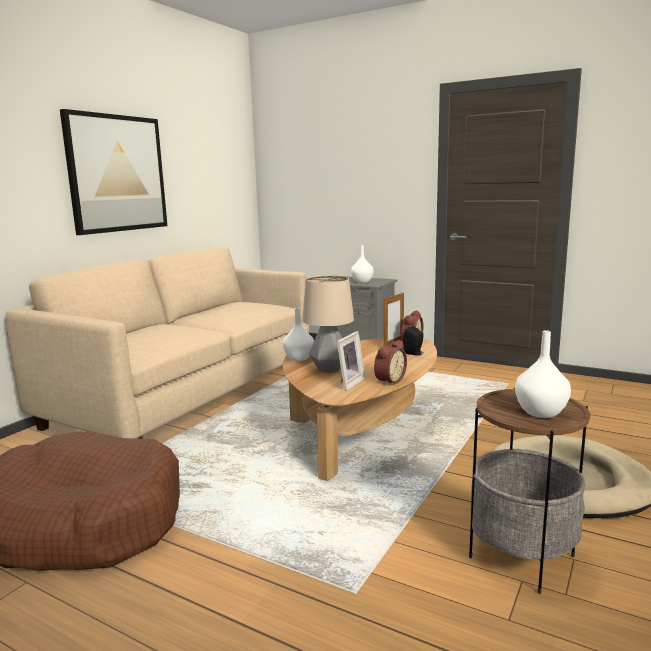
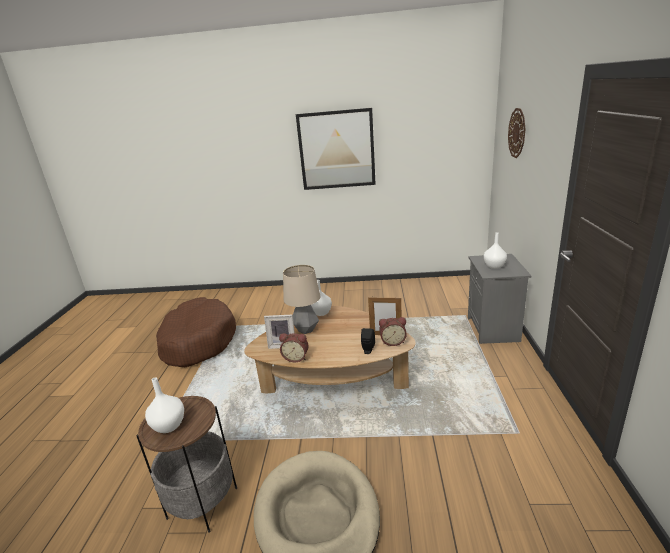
camera: 65 degrees right, 10 degrees up
(187, 395) = (343, 301): beige sofa -> none
(319, 158) = (517, 133): none -> wall clock

